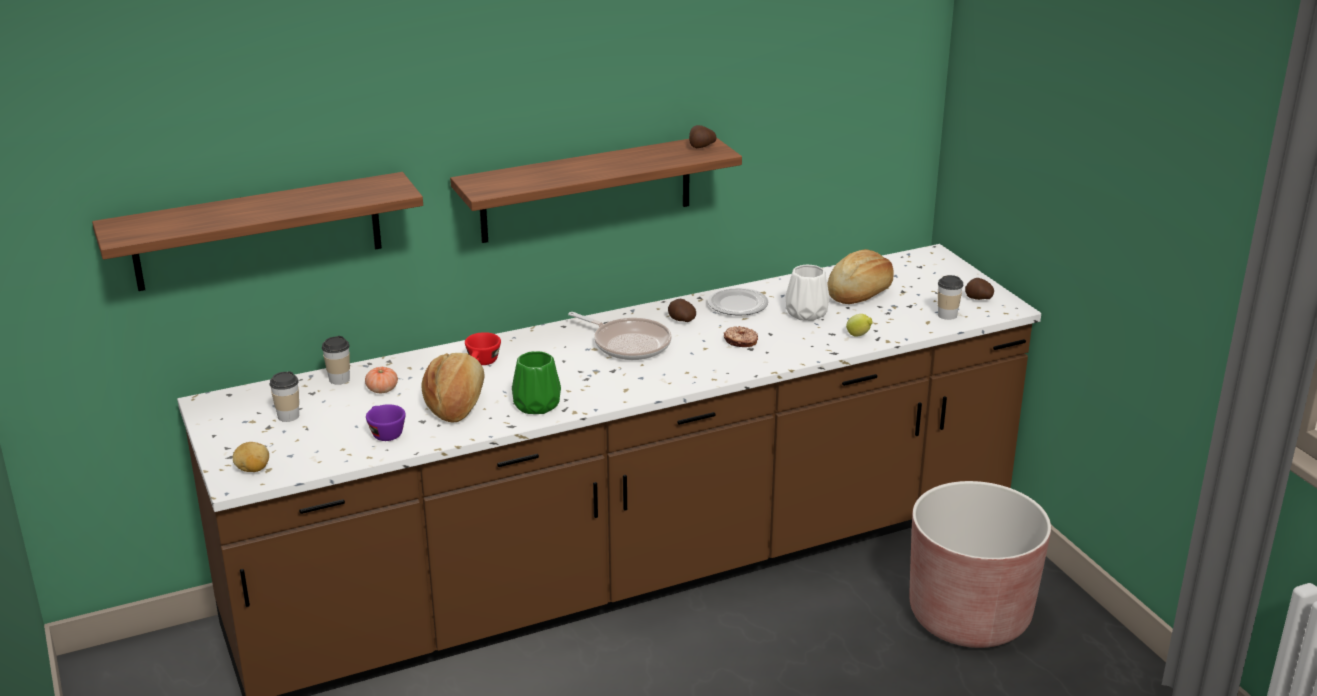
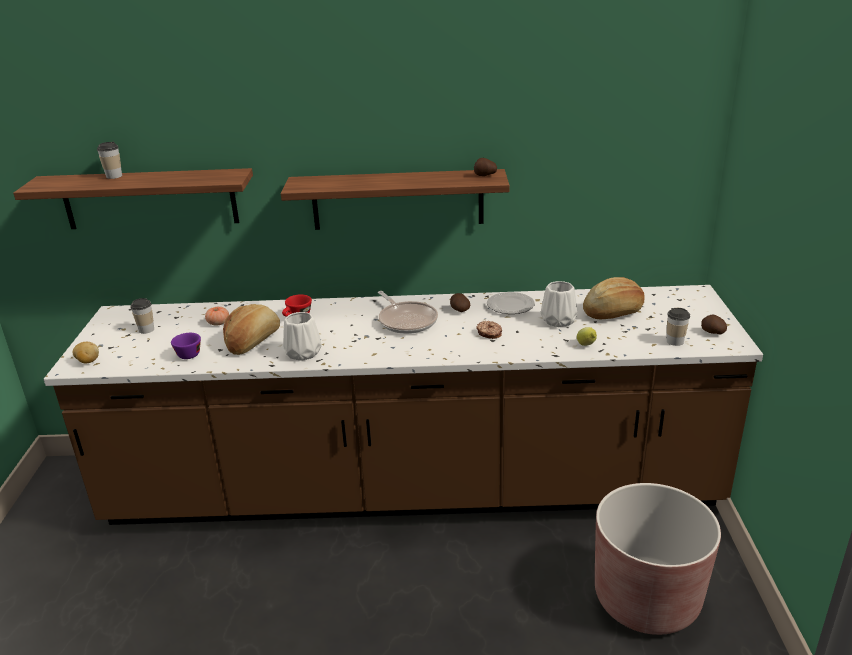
camera: 25 degrees right, 0 degrees up
(339, 379) = (201, 311): cup -> cup (114, 176)
(537, 406) = (302, 354): green vase -> white vase

